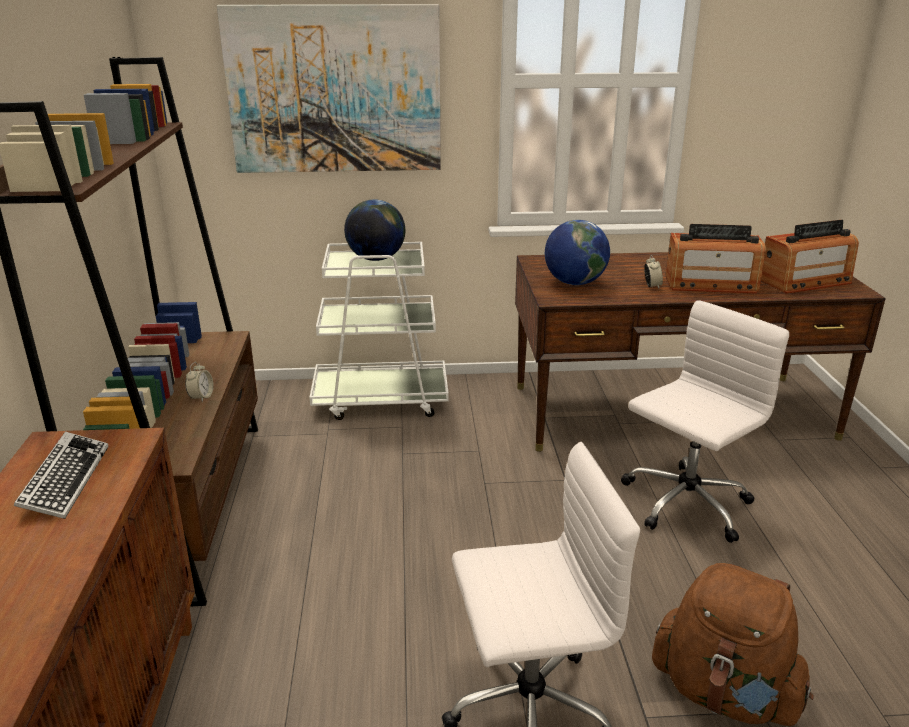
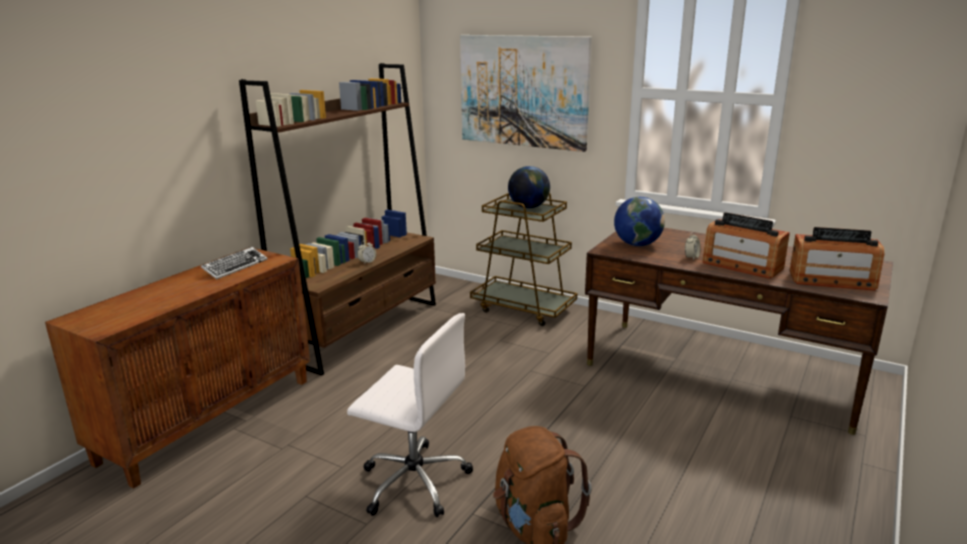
camera: 35 degrees right, 5 degrees down
(381, 399) = (523, 308): white cart -> brown cart
(684, 504) = (651, 426): white office chair -> none

